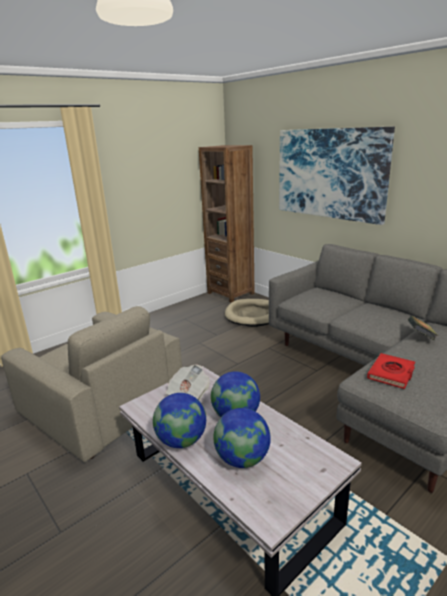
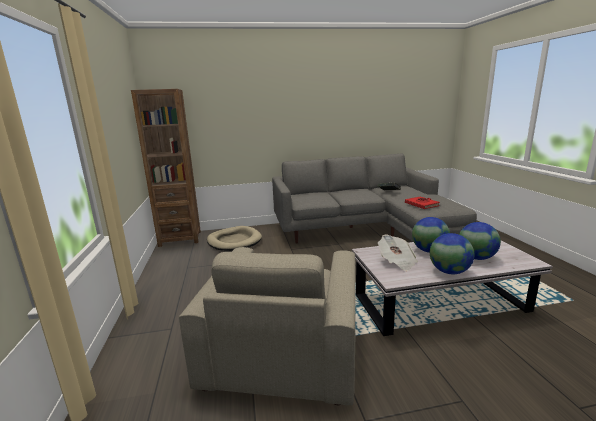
camera: 60 degrees left, 5 degrees down
(101, 404) = (284, 345): beige armchair -> beige armchair turned 120 degrees clockwise
(330, 173) = (269, 109): picture -> none

